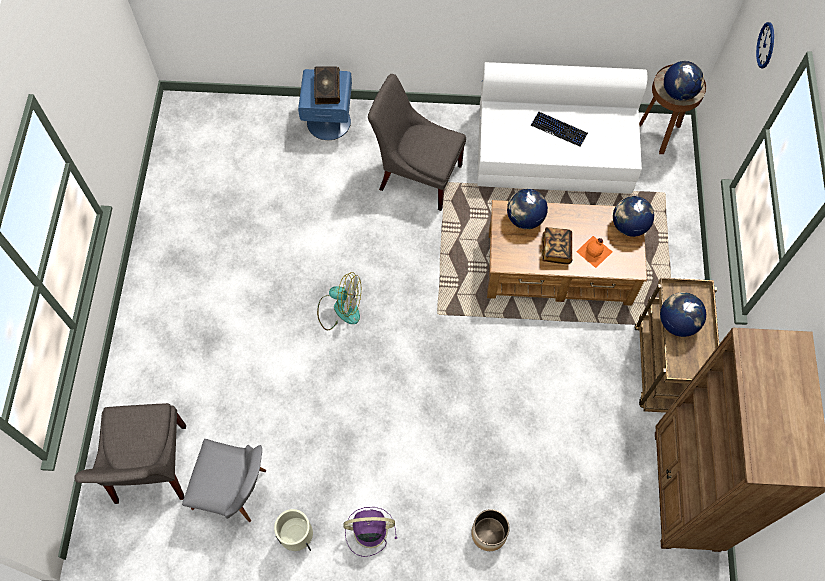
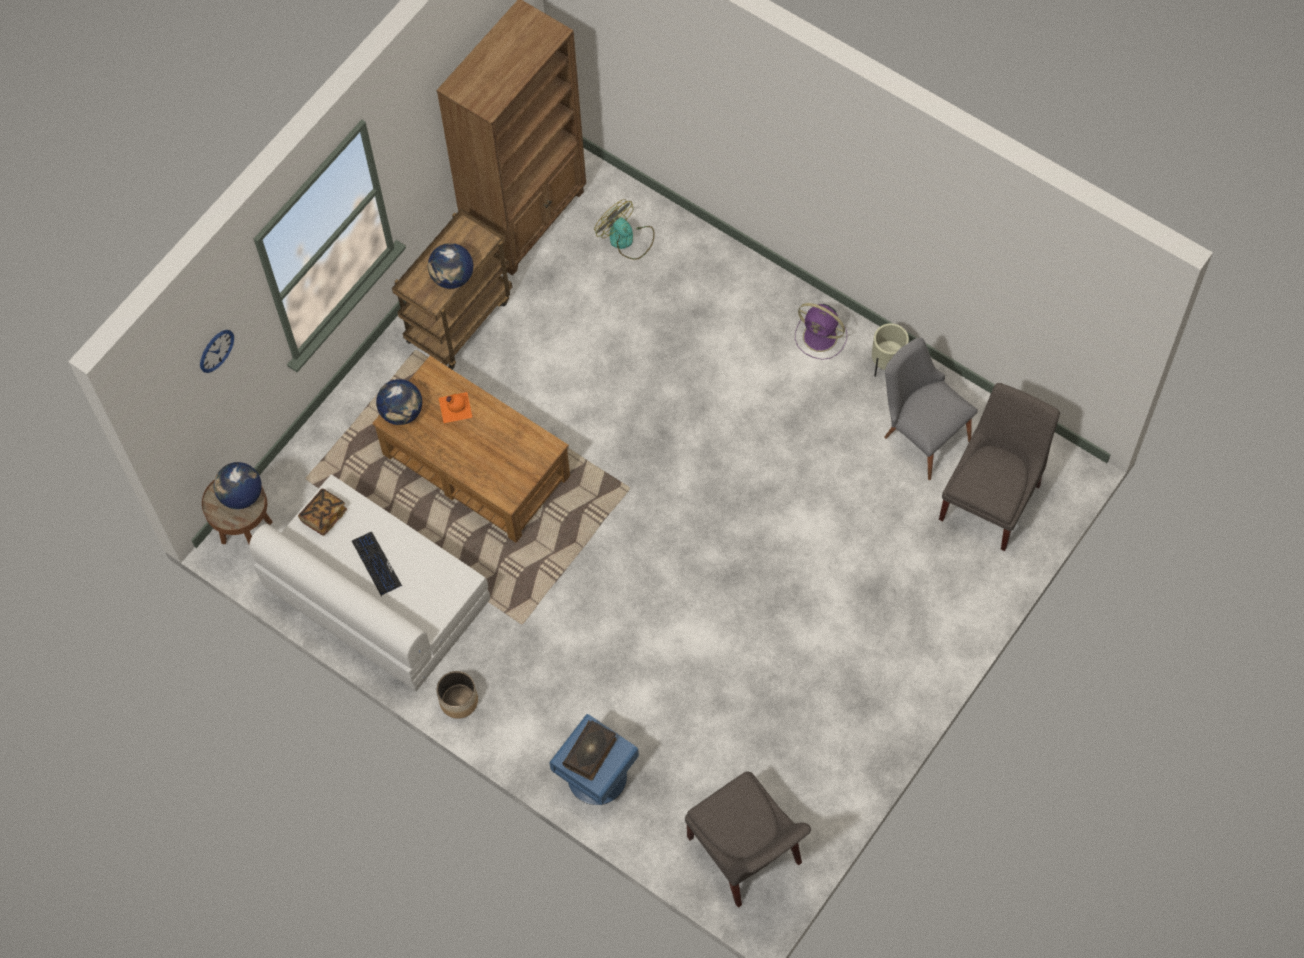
camera: 145 degrees left, 0 degrees up
(340, 309) = (722, 548): fan -> fan (626, 239)
(417, 175) = (544, 650): grey chair -> grey chair (746, 855)
(489, 533) = (718, 279): planter -> planter (458, 701)
(524, 219) = (495, 476): globe -> none
(556, 250) = (490, 429): book -> book (324, 516)

